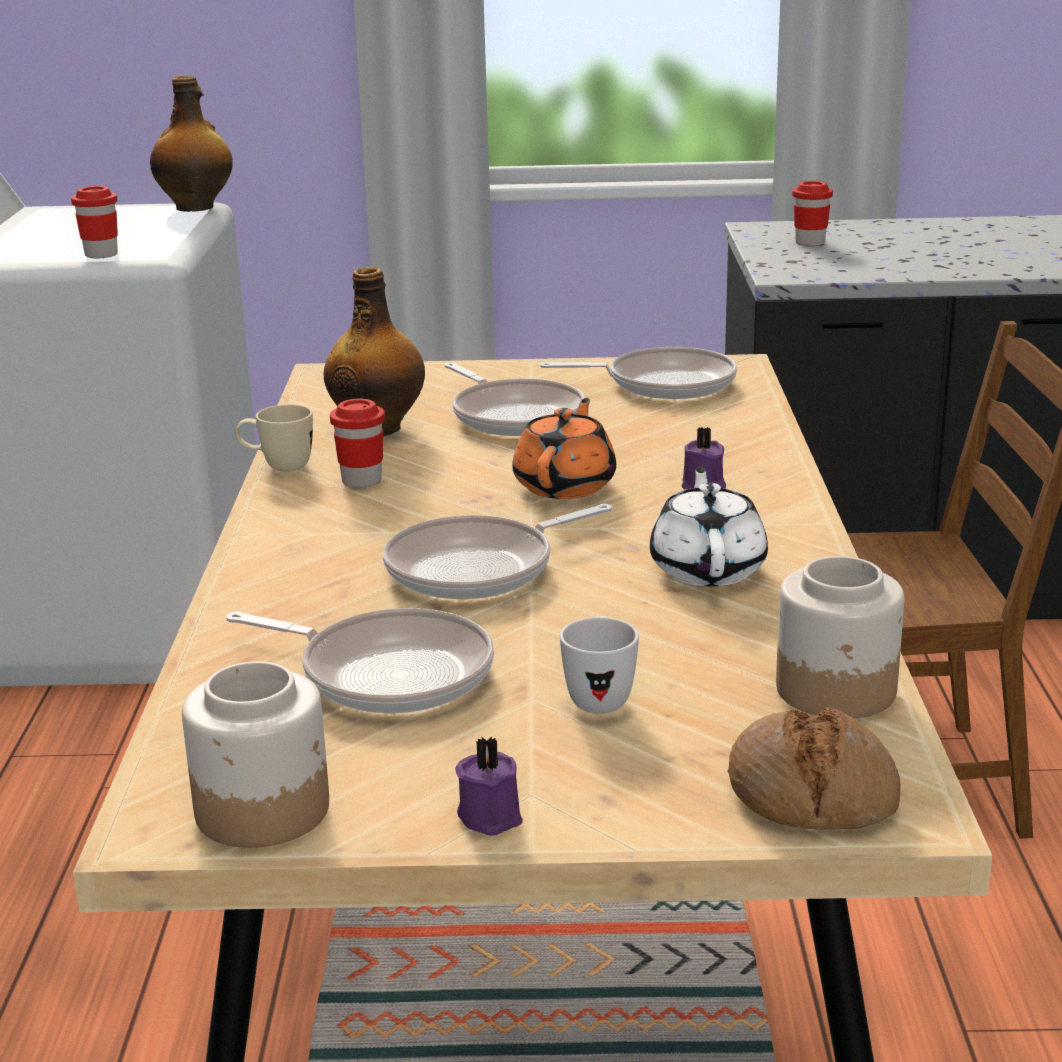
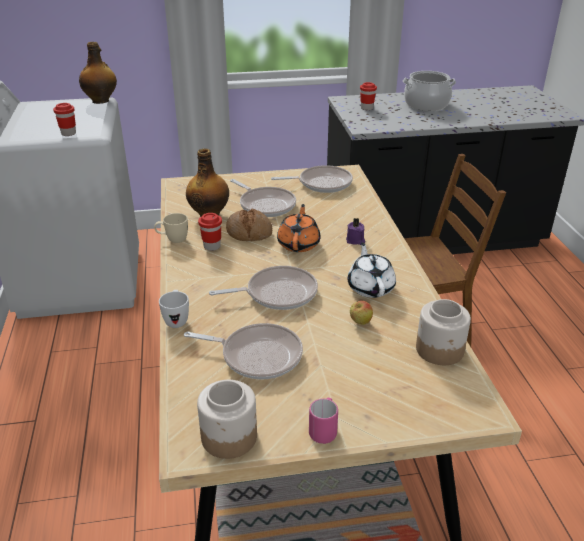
camera: 10 degrees left, 10 degrees up
(479, 568) = (277, 293): frying pan -> frying pan turned 150 degrees counterclockwise
(491, 815) = (324, 430): purple candle -> pink mug
(600, 696) = (348, 361): white mug -> white mug (176, 319)
(657, 629) = (360, 322): none -> apple
(812, 794) = (446, 406): bread -> bread (249, 232)
(960, 239) = (426, 104): none -> cooking pot

